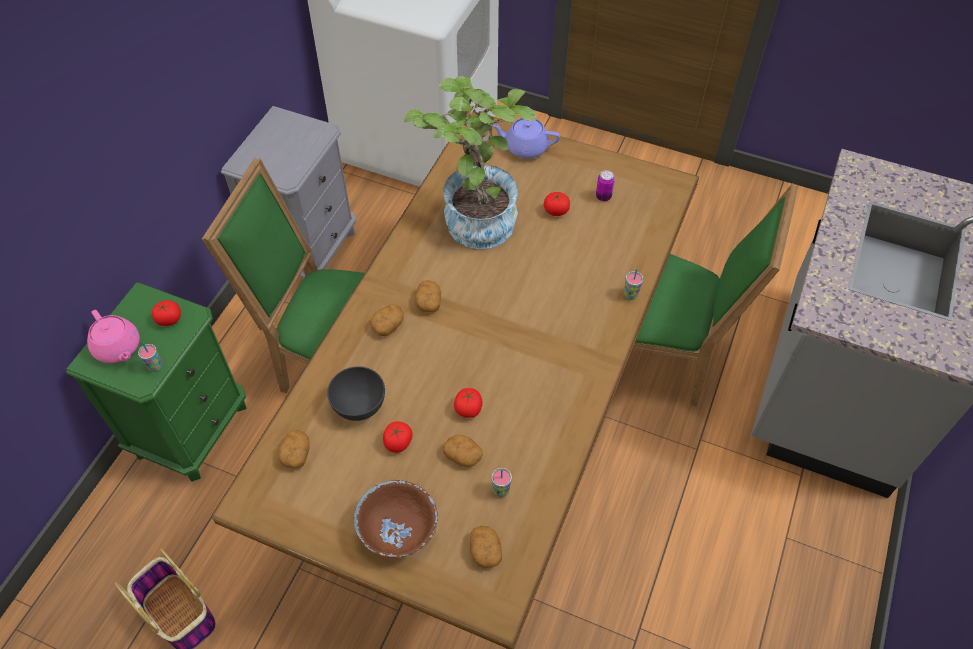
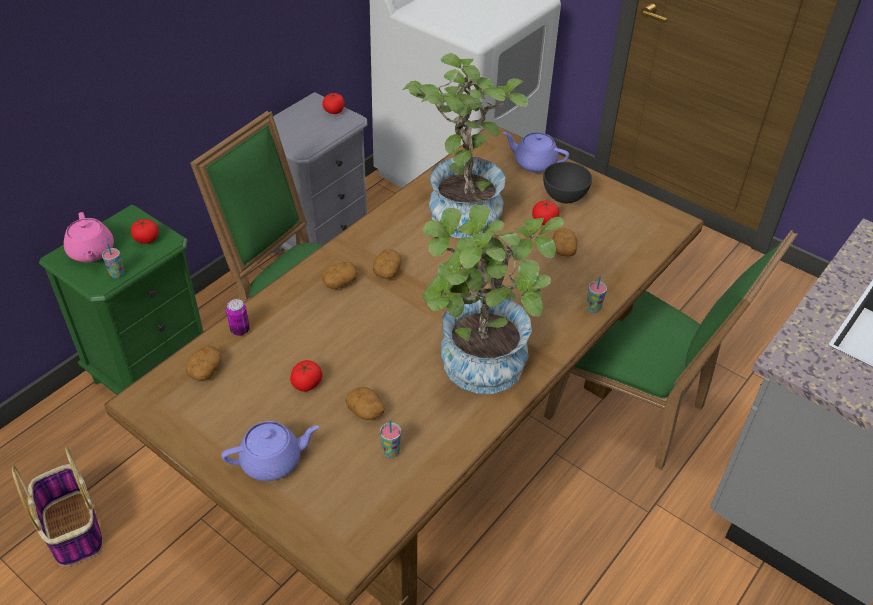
camera: 15 degrees right, 10 degrees down
(359, 405) = (284, 343): grey bowl -> grey bowl (565, 196)
(397, 530) = (273, 461): brown bowl -> purple teapot
(468, 409) = (388, 371): tomato -> tomato (334, 111)
(485, 551) = (352, 502): potato -> potato (563, 249)
(550, 388) = (478, 372): none -> potted plant
(603, 196) = (597, 218): can -> can (240, 330)

